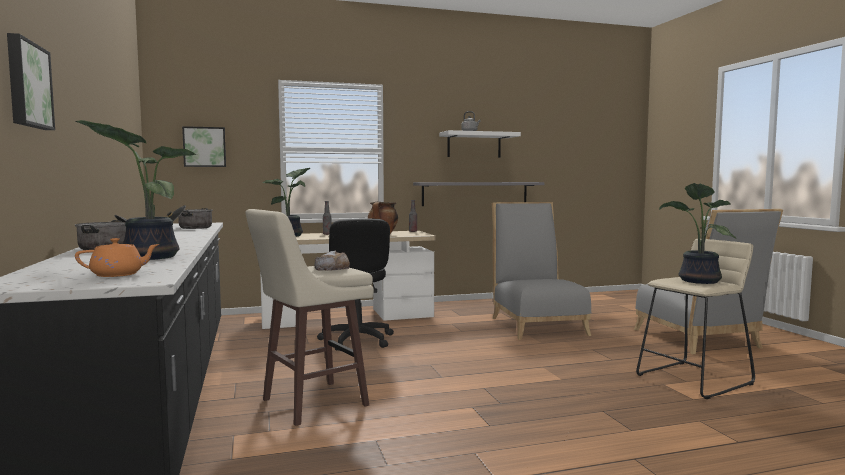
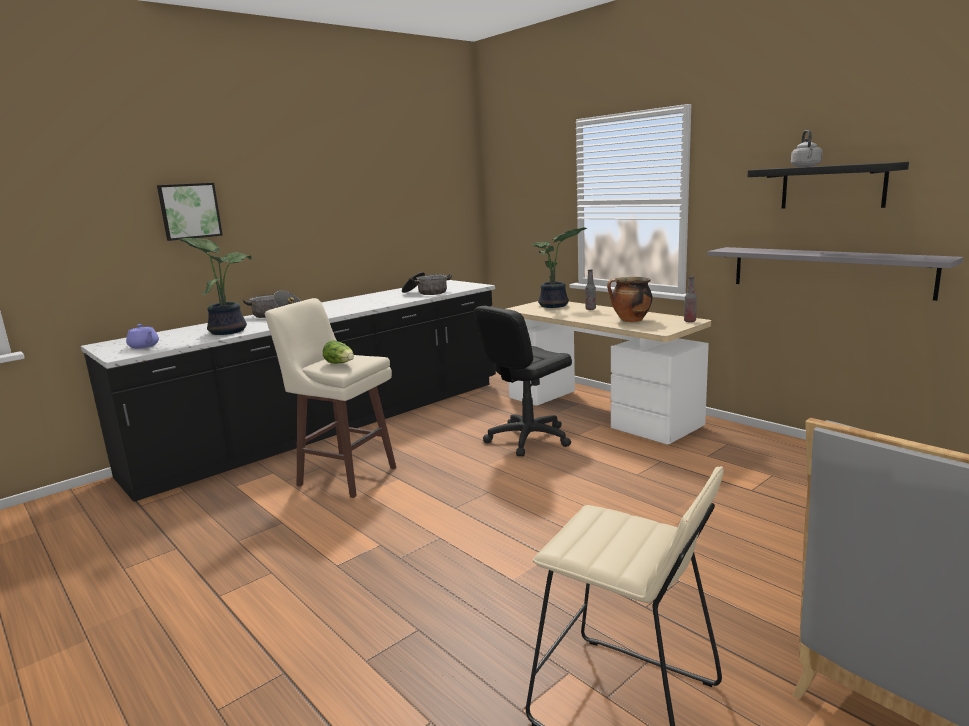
camera: 65 degrees right, 10 degrees up
(118, 274) = (144, 346): orange teapot -> purple teapot
(204, 147) = (520, 202): picture -> none
(332, 268) = (340, 364): bread -> lettuce
(474, 145) = (832, 186): white shelf -> black shelf
(536, 324) = (750, 512): grey chair -> none
(697, 281) = (615, 540): potted plant -> none

